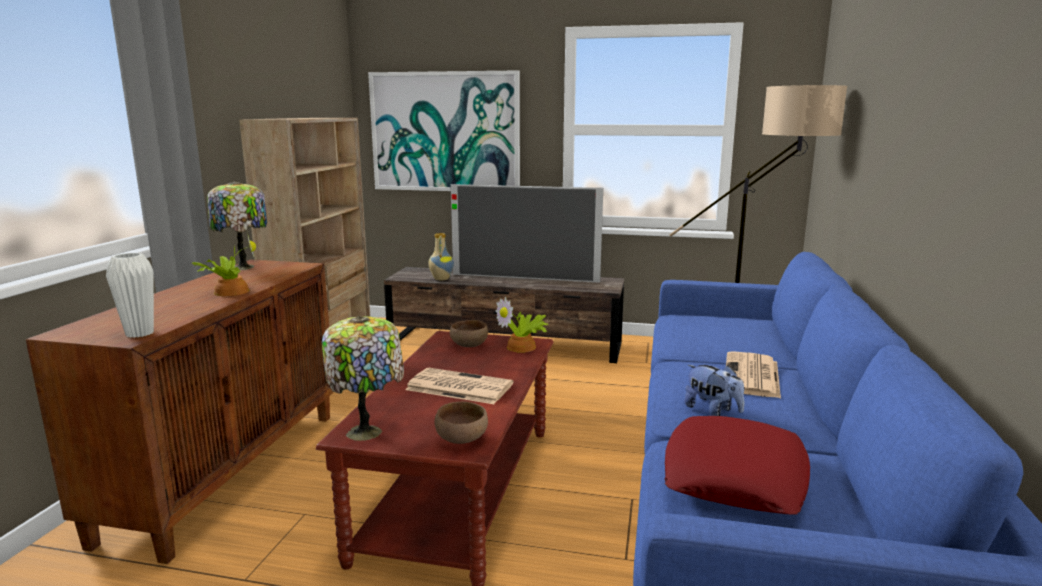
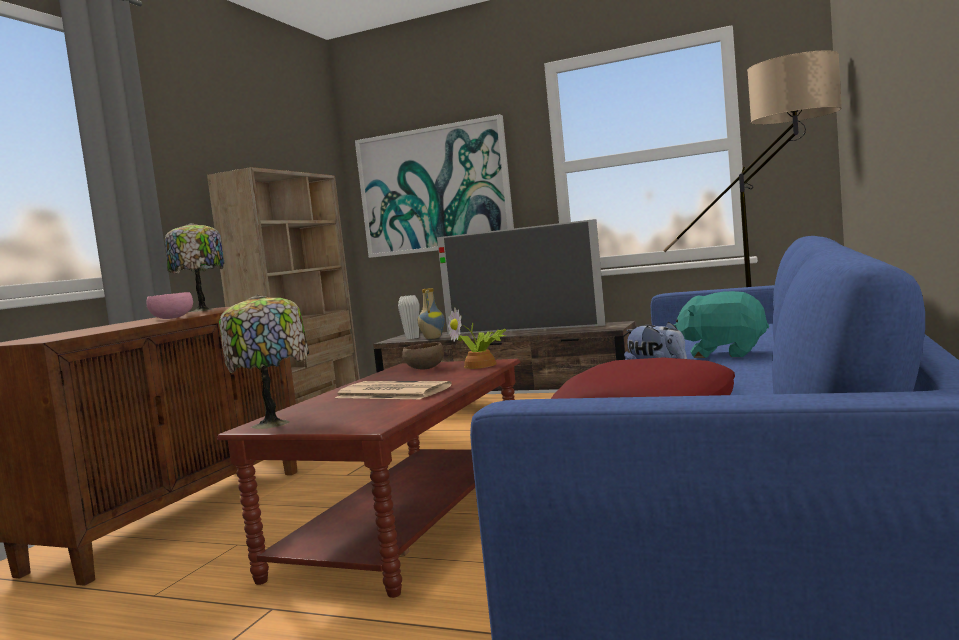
camera: 10 degrees right, 10 degrees down
(139, 333) = (61, 337): white vase -> white vase (412, 338)
(229, 291) = (172, 318): potted plant -> pink bowl
(463, 439) = (368, 421): brown bowl -> none
(752, 376) = (723, 353): newspaper -> turquoise plush toy

